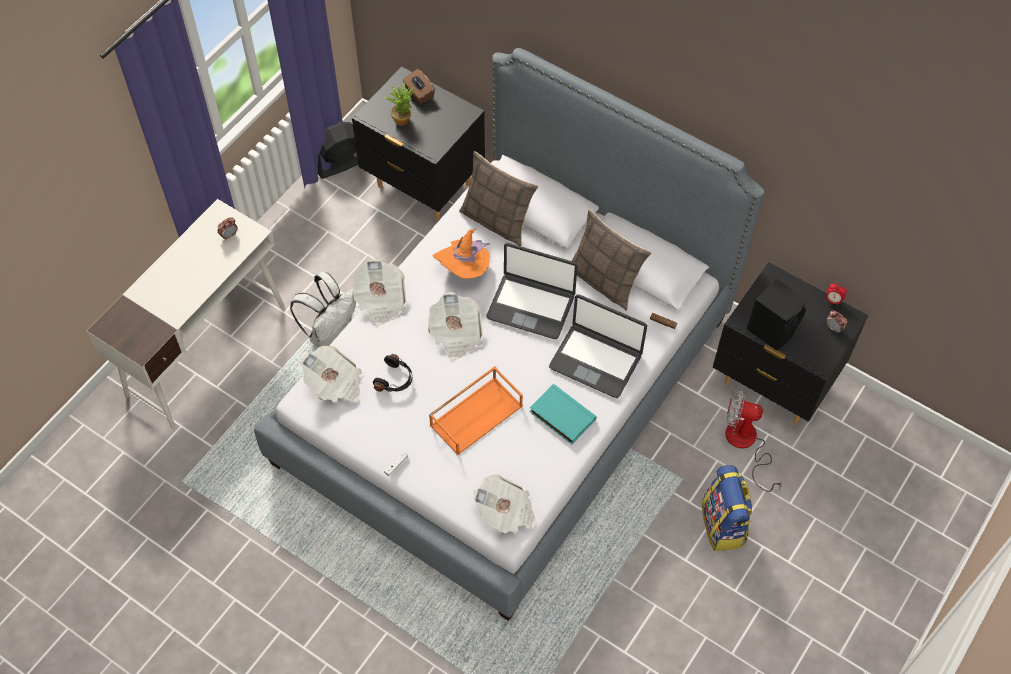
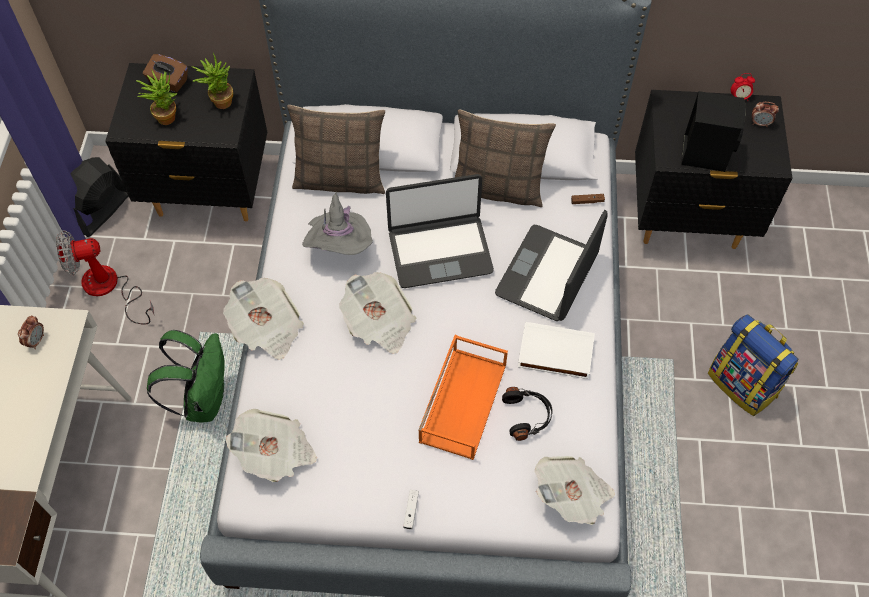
camera: 30 degrees left, 0 degrees up
(331, 333) = (203, 399): white backpack -> green backpack
(395, 379) = (344, 410): black headphones -> black headphones (527, 416)
(445, 124) = (219, 101): none -> potted plant
(465, 269) = (340, 247): orange hat -> grey hat
(561, 416) = (555, 354): turquoise book -> white book
(596, 360) = (548, 275): laptop -> laptop turned 120 degrees clockwise
(746, 445) = (706, 293): fan -> fan (109, 289)

